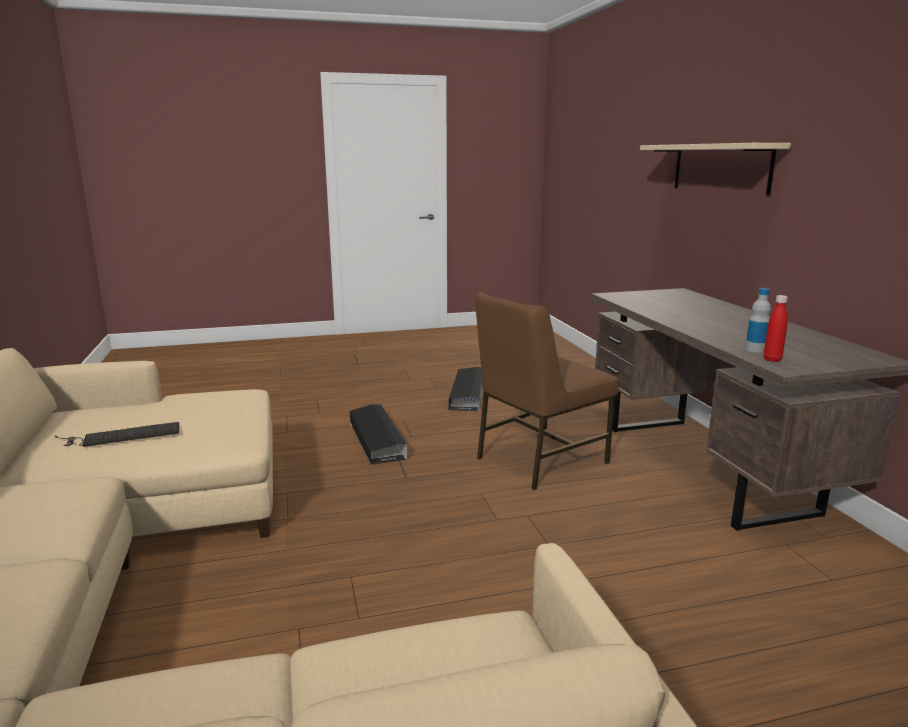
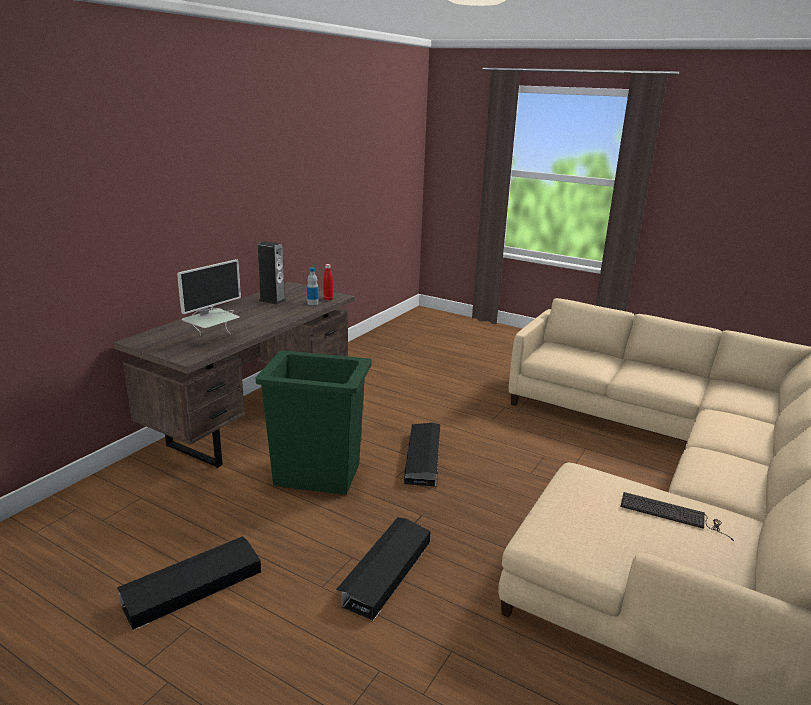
camera: 135 degrees left, 5 degrees up
(491, 522) = (423, 458): none -> black storage box
(539, 460) = (318, 475): brown chair -> green trash can
(648, 303) = (212, 340): none -> monitor
(720, 167) = (120, 216): beige shelf -> none
(787, 338) = (272, 300): none -> speaker

